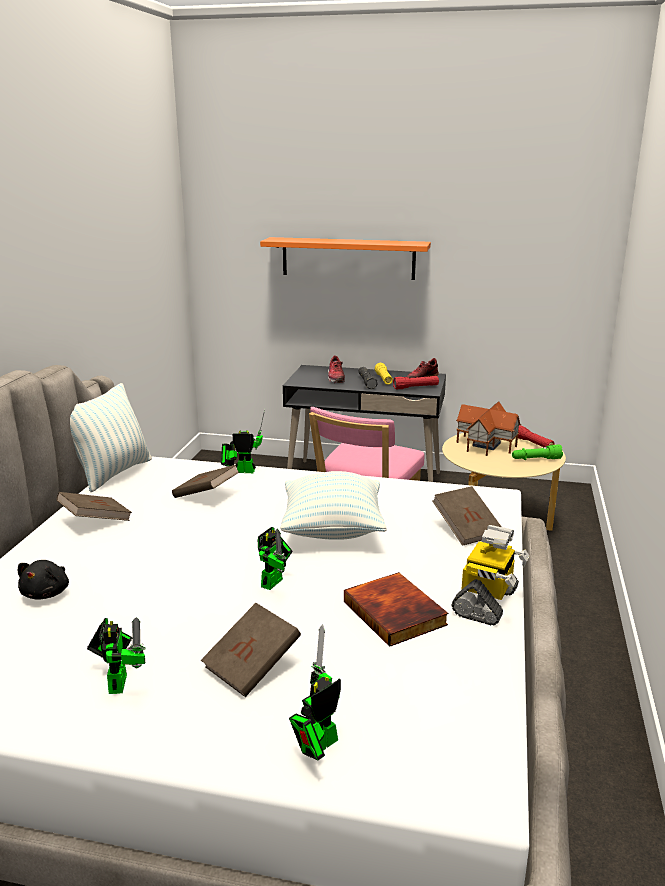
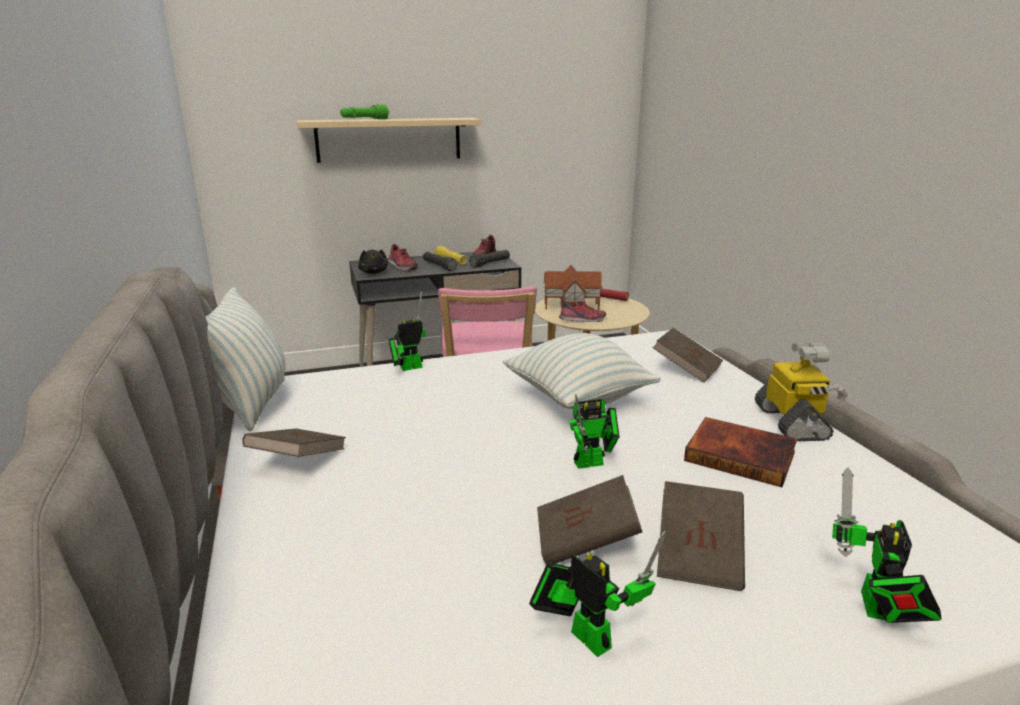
camera: 30 degrees left, 0 degrees up
(47, 593) = (346, 565): black plush toy -> black plush toy (374, 272)
(206, 495) = (400, 399): brown book -> brown book (585, 541)
(274, 581) = (593, 462): toy robot -> toy robot turned 75 degrees clockwise
(348, 258) = (389, 139): orange shelf -> beige shelf
(415, 387) = (490, 263): red flashlight -> black flashlight
(478, 461) = (582, 320): none -> shoe
(535, 459) = (624, 310): green flashlight -> green flashlight (364, 119)

